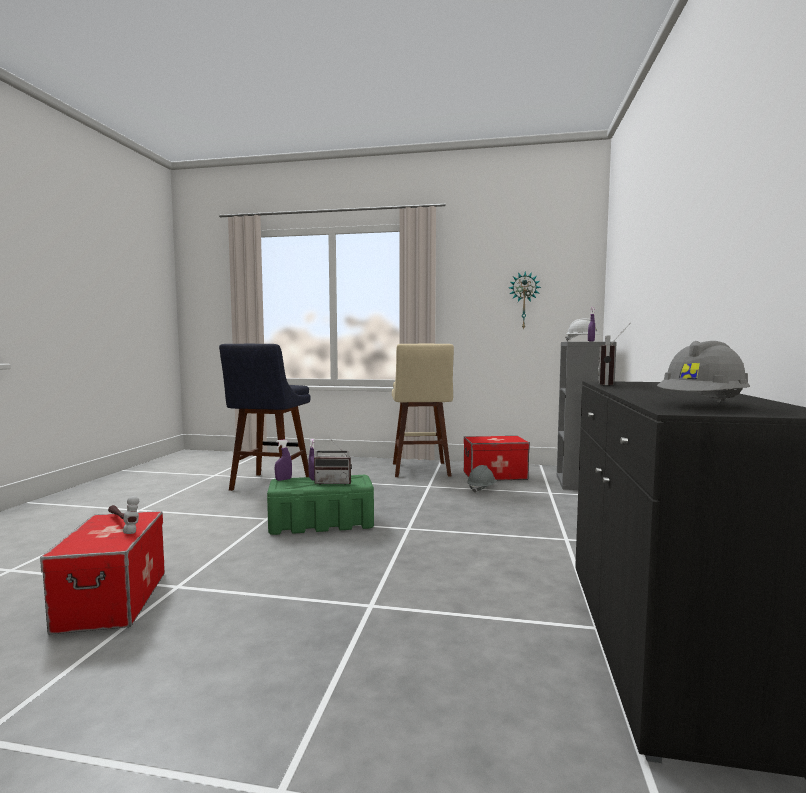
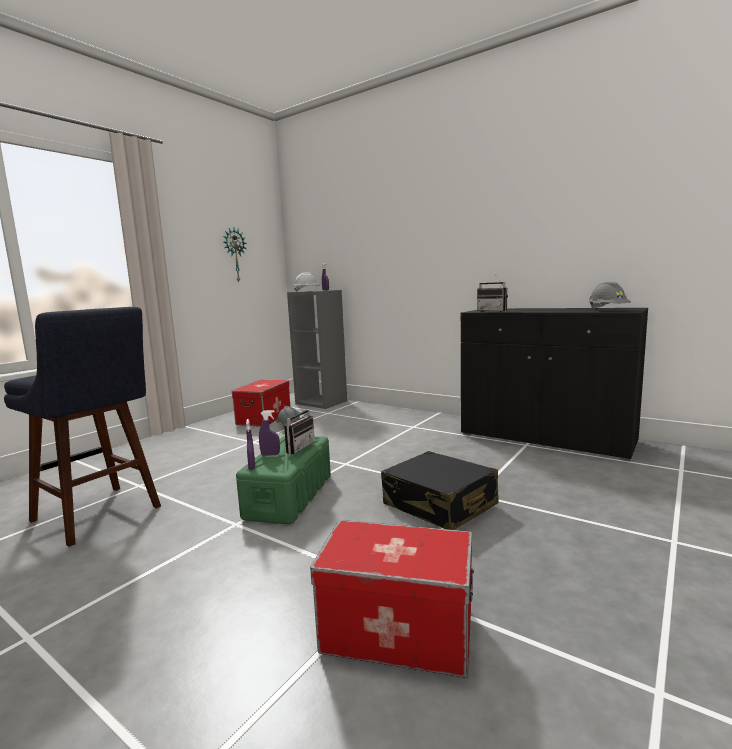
camera: 65 degrees left, 5 degrees up
(123, 524) = (375, 540): hammer -> none
(332, 587) = (439, 505): none -> black suitcase
(421, 471) = (201, 437): beige stool -> none

